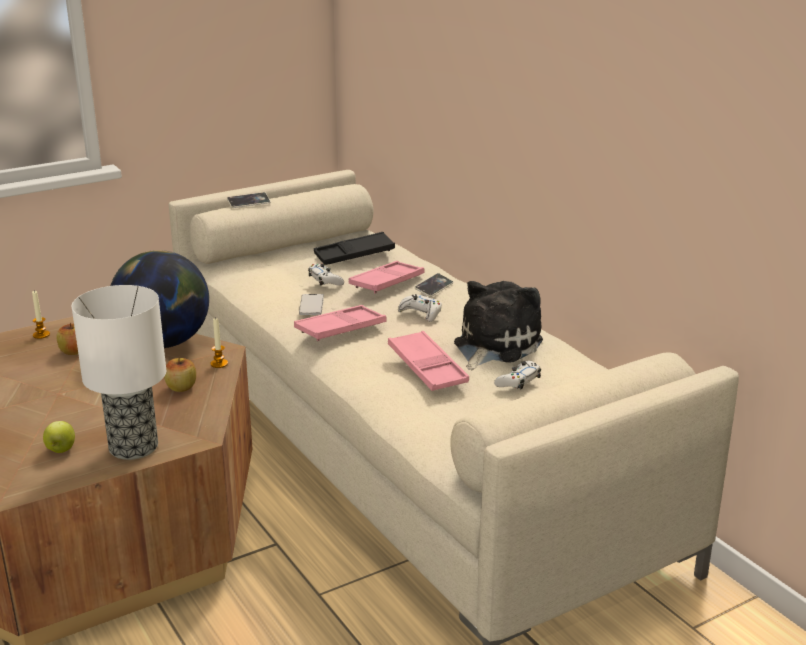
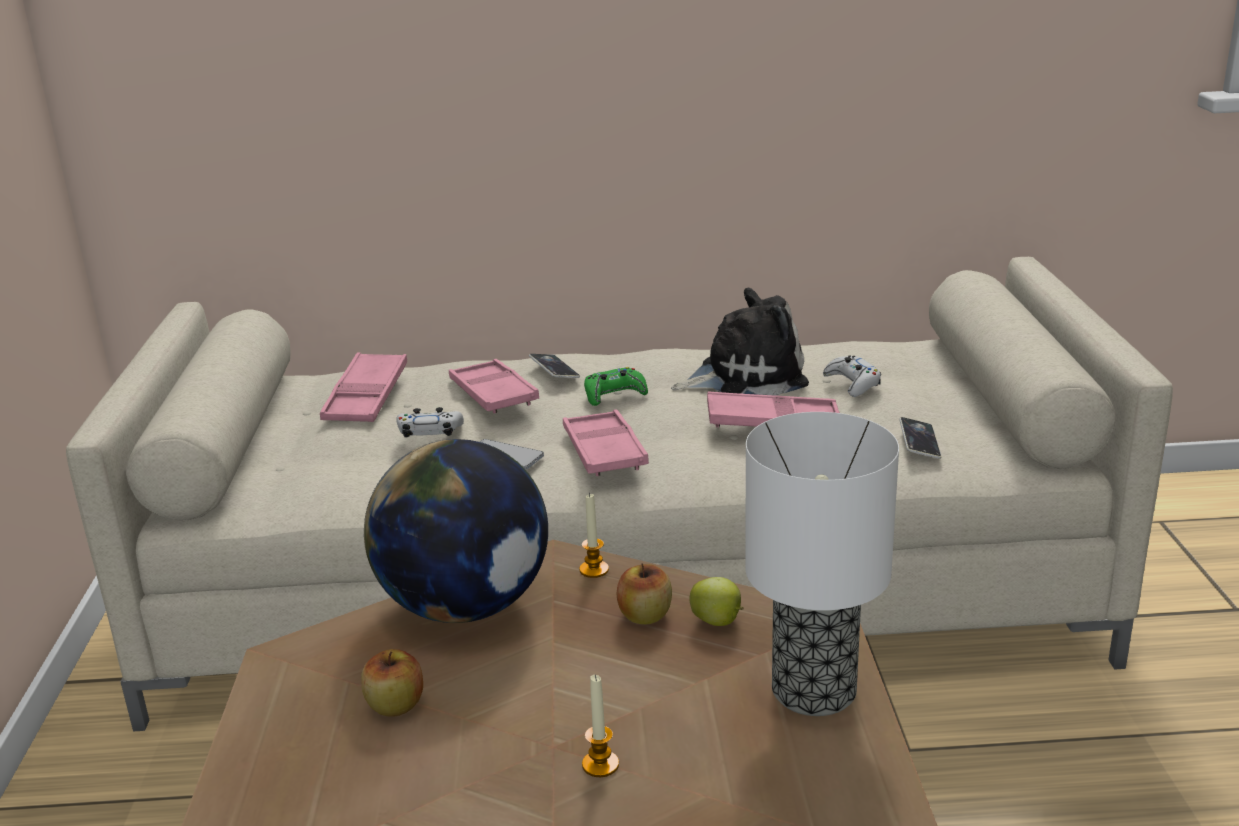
camera: 60 degrees left, 0 degrees up
(41, 335) = (275, 737): candle -> candle (600, 764)
(61, 450) = (774, 769): apple -> apple (718, 622)
(248, 203) = (190, 388): phone -> phone (919, 442)
(354, 254) = (366, 396): black tray -> pink tray
(421, 313) = (614, 394): white game controller -> green game controller
(494, 345) = (746, 376): plush toy -> plush toy turned 105 degrees clockwise

